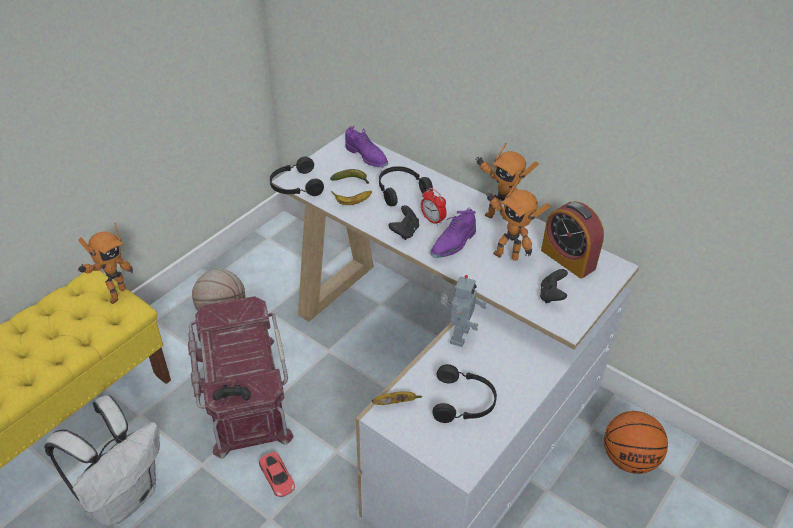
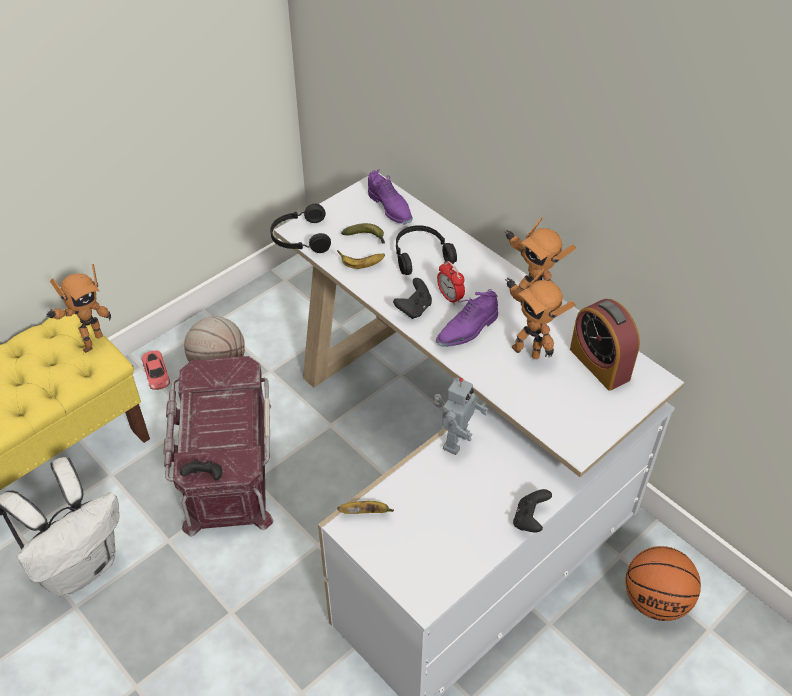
camera: 10 degrees right, 5 degrees up
(277, 477) = (247, 565): red toy car -> red toy car (156, 373)
(464, 402) = (443, 521): black headphones -> none
(551, 295) = (568, 408): black game controller -> black game controller (529, 519)

